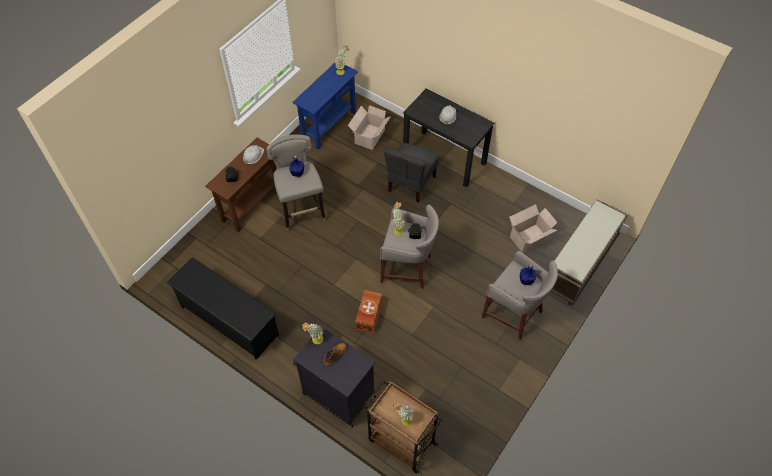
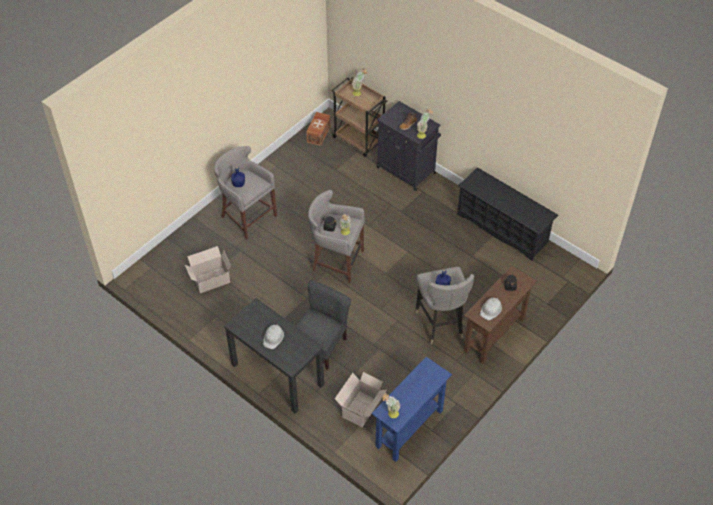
camera: 175 degrees left, 5 degrees down
(368, 316) = (377, 224): brown storage box -> brown storage box (319, 133)
(580, 263) = (170, 253): brown bench -> none

